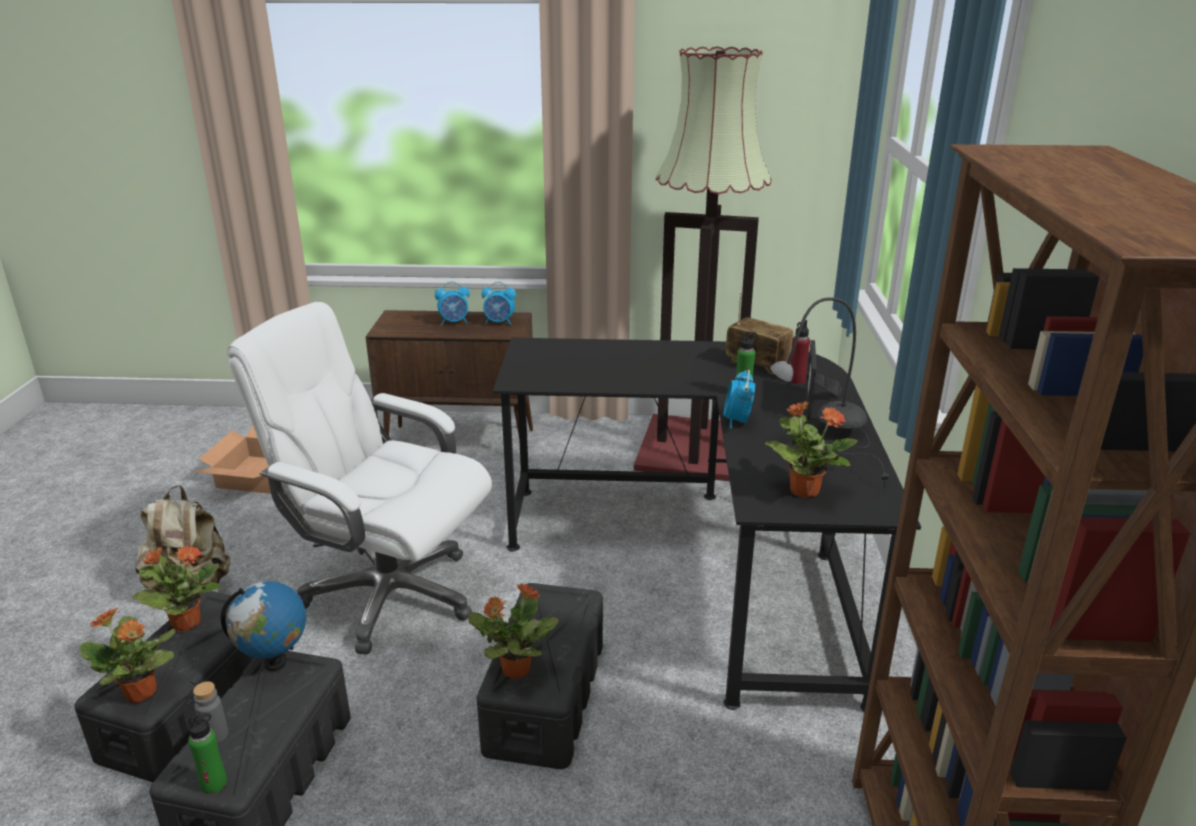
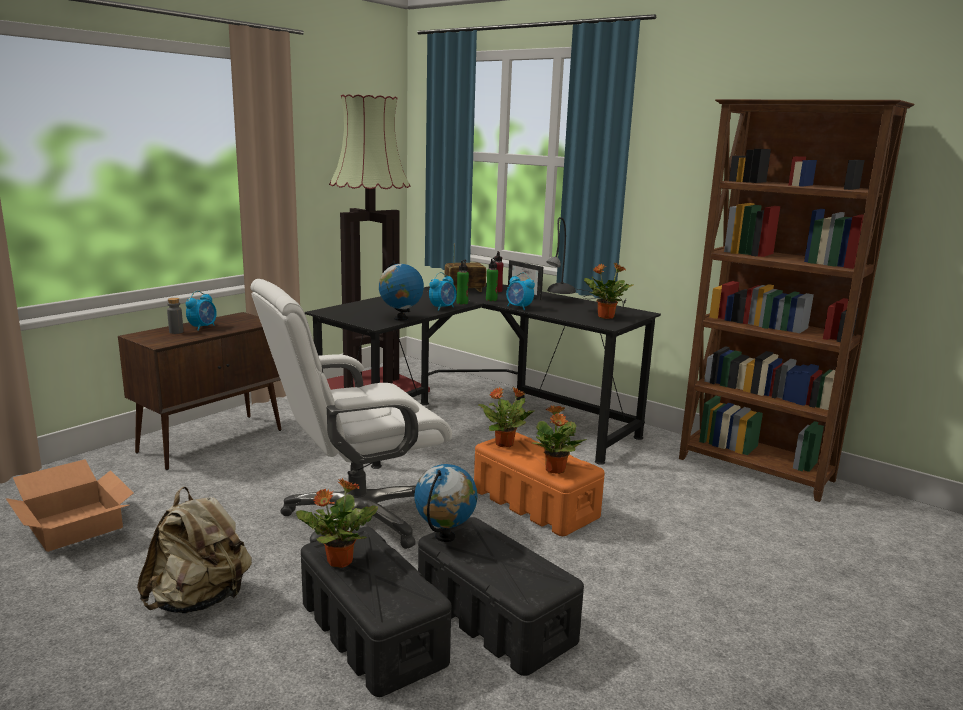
camera: 55 degrees left, 10 degrees down
(141, 693) = (408, 596): potted plant -> potted plant (505, 444)
(214, 784) = (552, 585): green bottle -> green bottle (462, 303)
(215, 735) = (500, 575): grey bottle -> grey bottle (176, 332)
(499, 322) = (237, 320): alarm clock -> alarm clock (442, 308)
(546, 696) = (534, 503): black storage box -> orange storage box
(560, 383) = (401, 318): none -> globe

